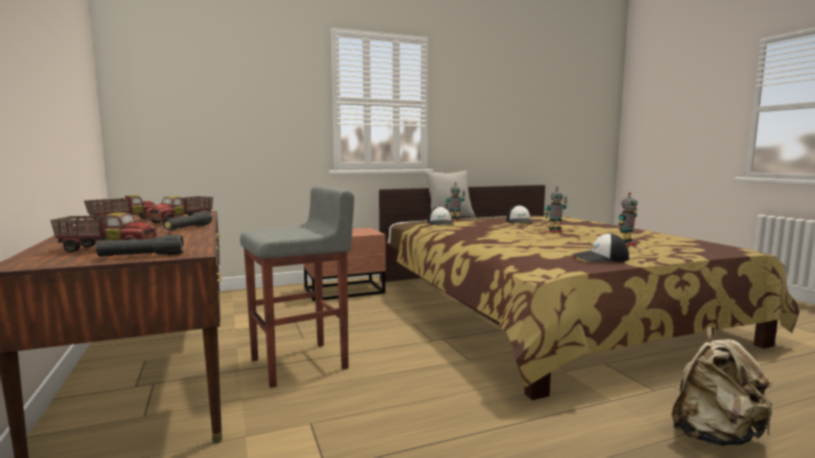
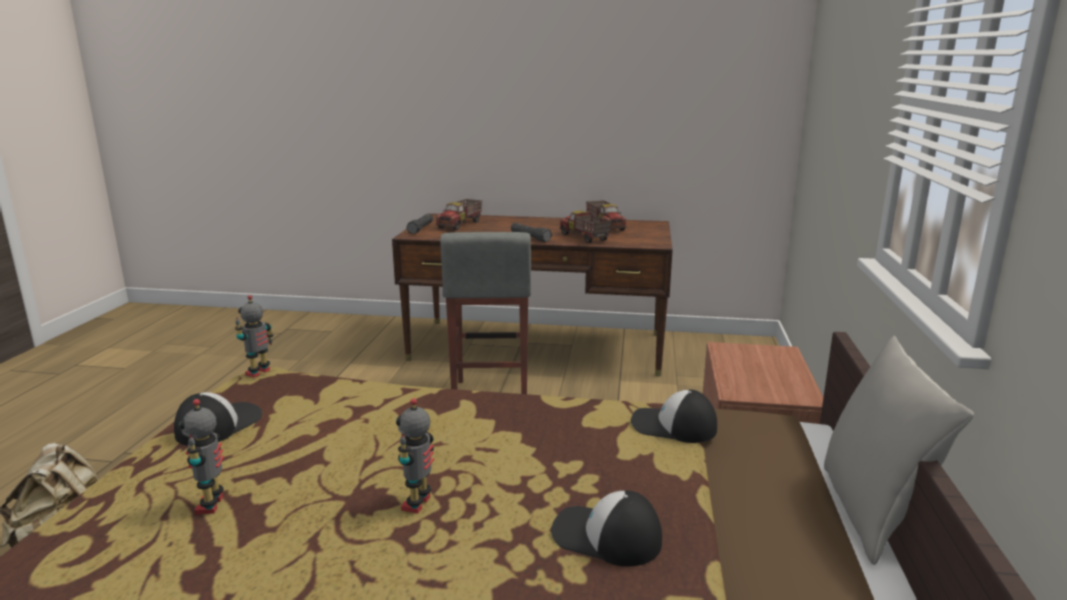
camera: 120 degrees right, 10 degrees up
(454, 220) = (714, 458): toy robot -> toy robot (259, 373)

